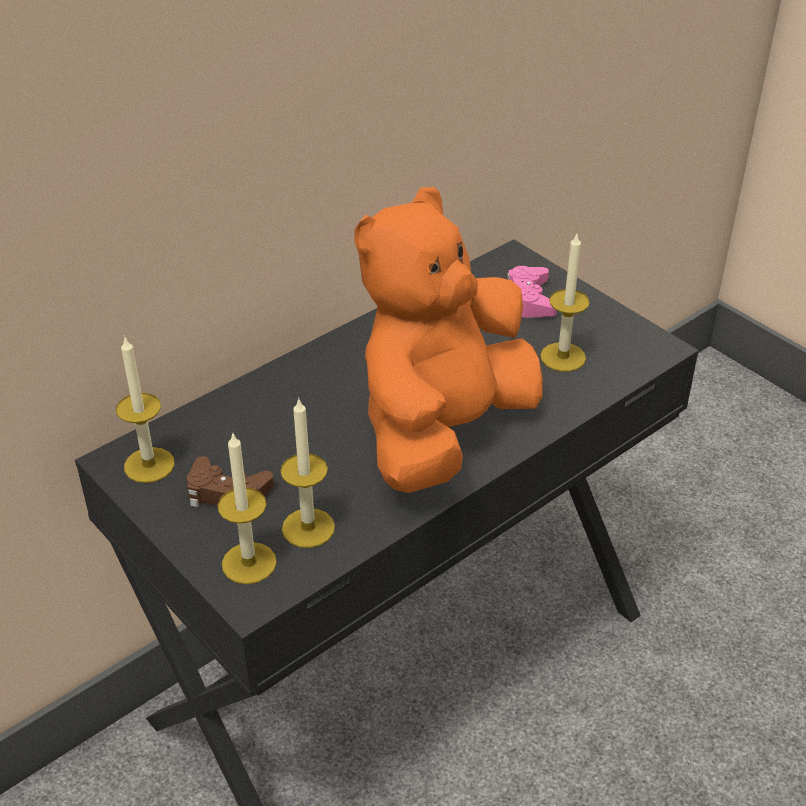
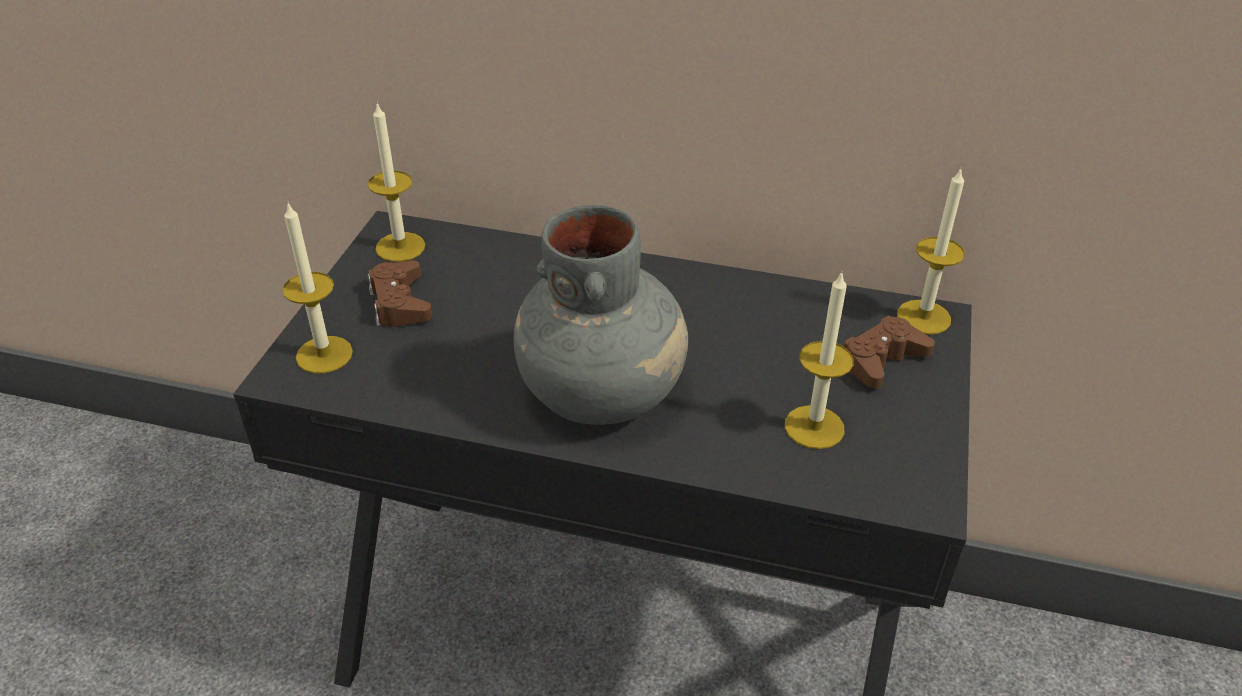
camera: 55 degrees right, 0 degrees up
(308, 528) = (394, 368): candle -> candle (923, 317)
(443, 431) = (602, 392): orange plush toy -> grey vase
(530, 299) = (882, 360): pink game controller -> brown game controller

